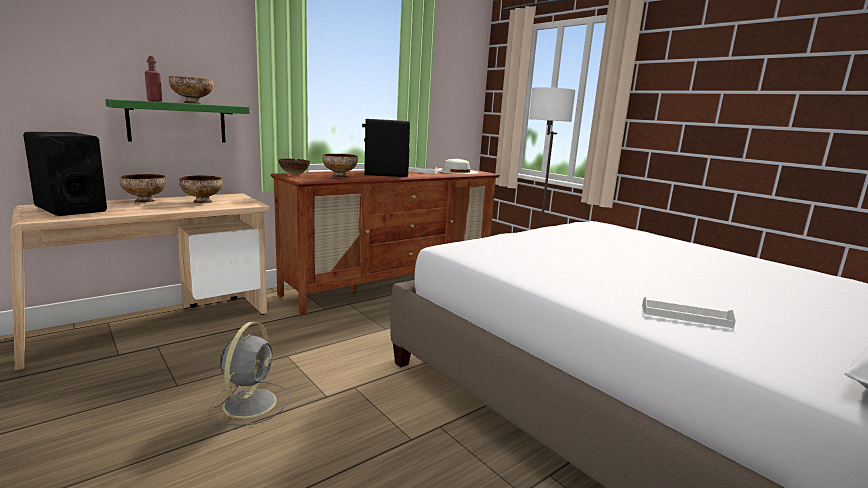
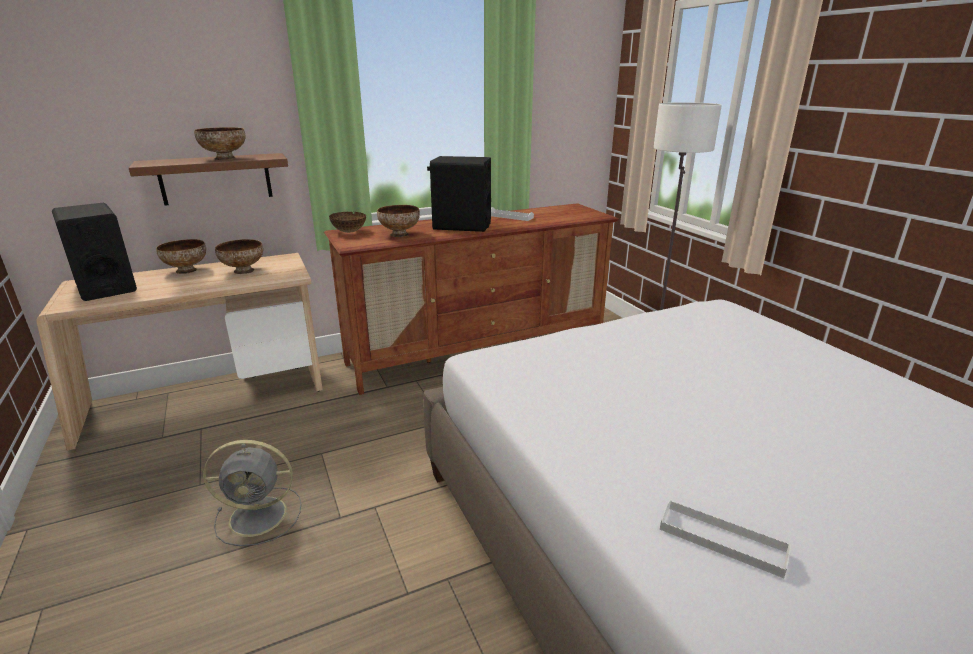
camera: 15 degrees right, 10 degrees up
(155, 101) = (182, 160): red bottle -> none
(177, 122) = (216, 179): green shelf -> brown shelf
(251, 402) = (261, 516): grey fan -> grey fan turned 60 degrees clockwise
(456, 171) = (561, 214): white hat -> none

